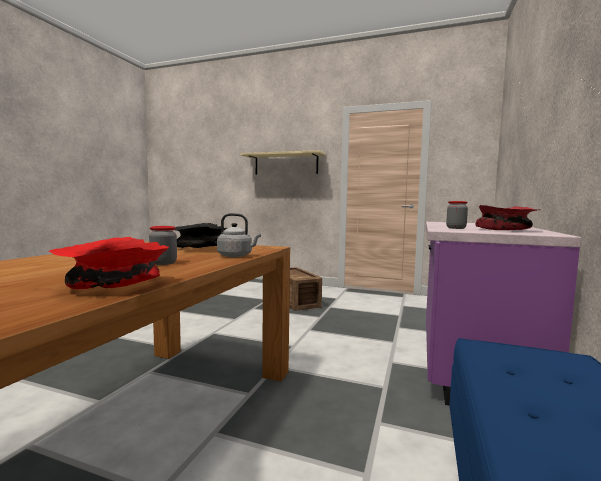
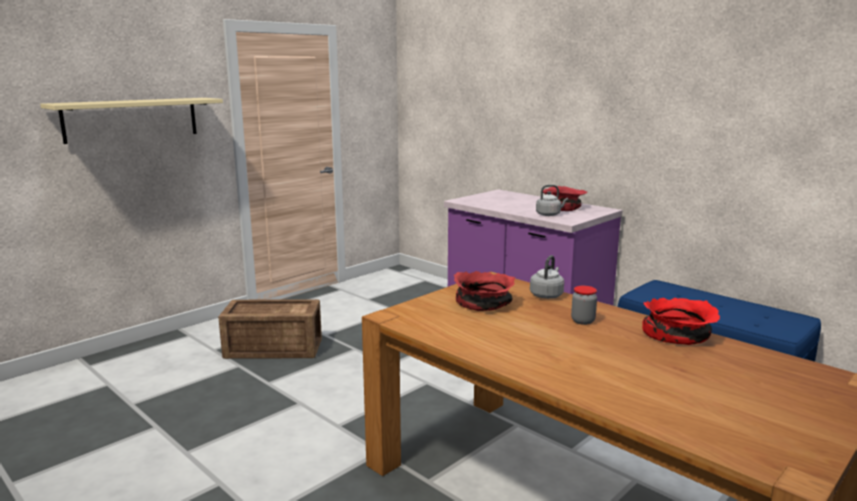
camera: 65 degrees left, 10 degrees up
(198, 248) = (484, 304): black bowl -> red bowl
(456, 228) = (549, 214): jar -> grey kettle

